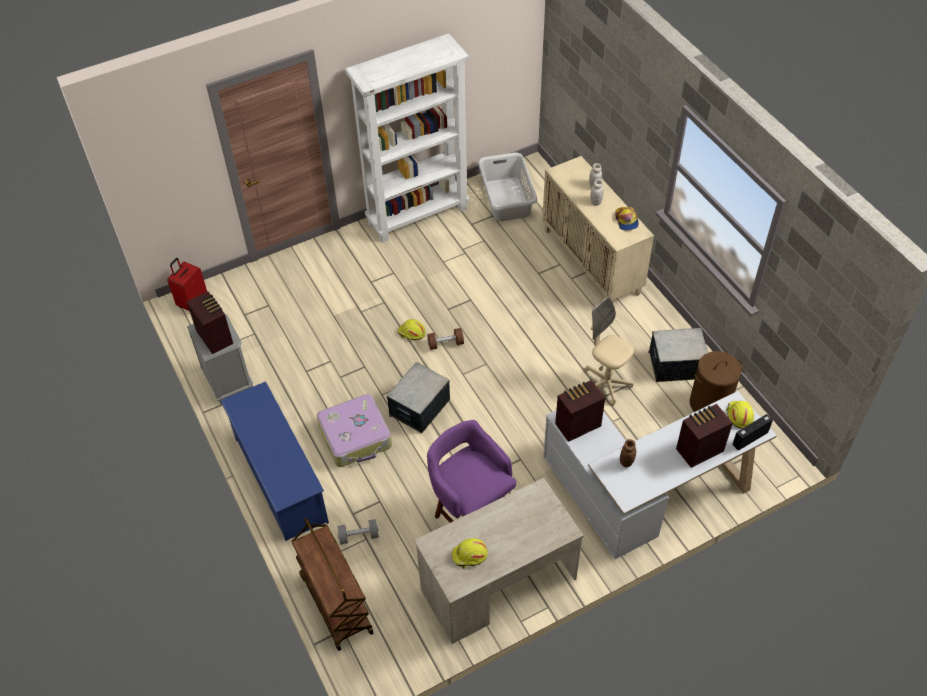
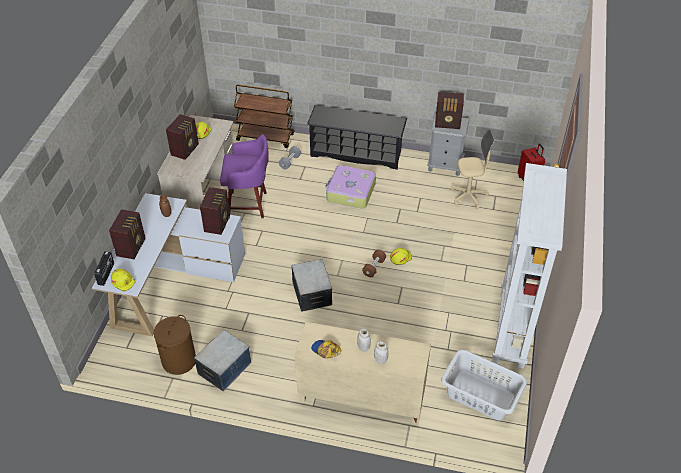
camera: 130 degrees right, 5 degrees down
(280, 479) = (356, 153): blue shoe rack -> black shoe rack
(419, 407) = (340, 227): storage box -> storage box (312, 294)
(516, 543) = (185, 149): none -> radio
(605, 384) = (255, 320): beige office chair -> beige office chair (468, 196)

